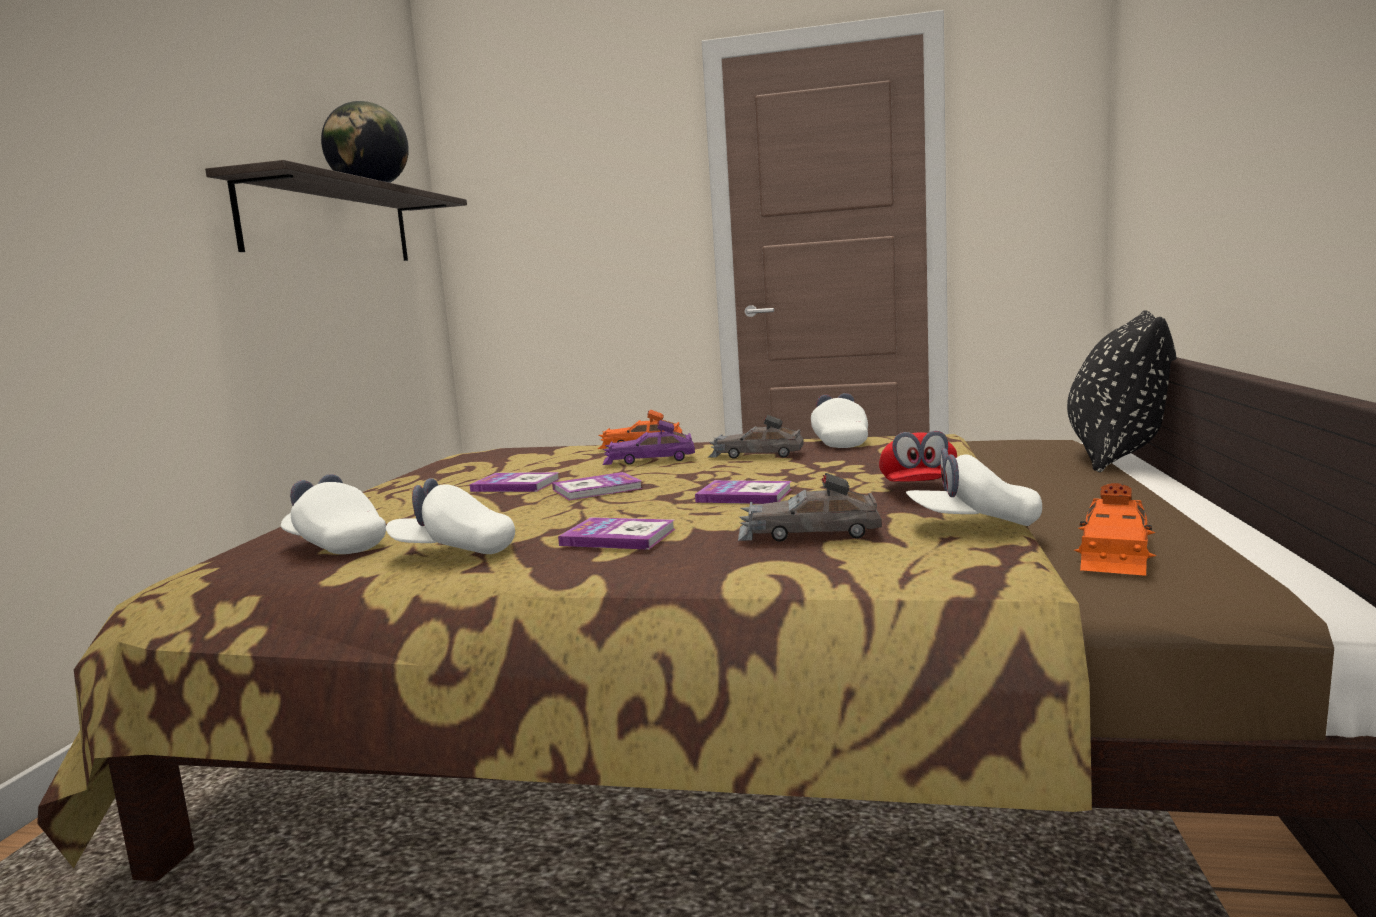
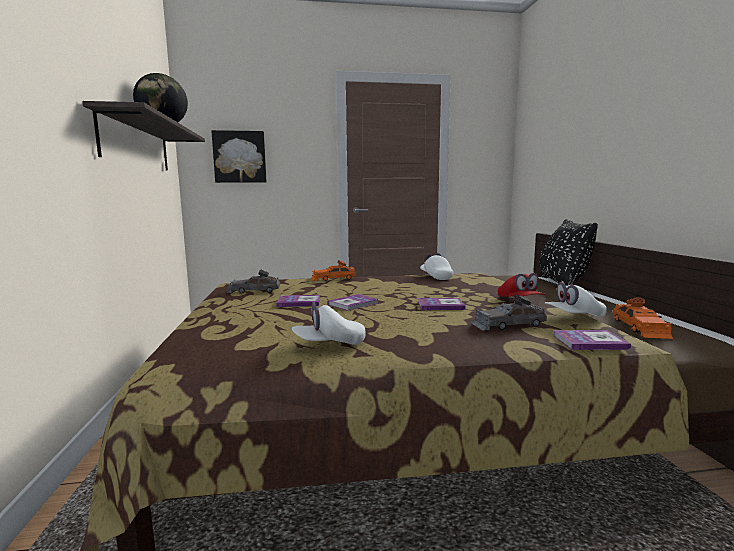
camera: 20 degrees left, 0 degrees up
(336, 545) = (241, 344): white cap -> none
(537, 225) = (240, 157): none -> picture
(618, 537) = (413, 331): book -> book (589, 342)
(649, 460) = (353, 287): purple toy car -> none
(756, 454) = (406, 283): grey toy car -> grey toy car (254, 291)

